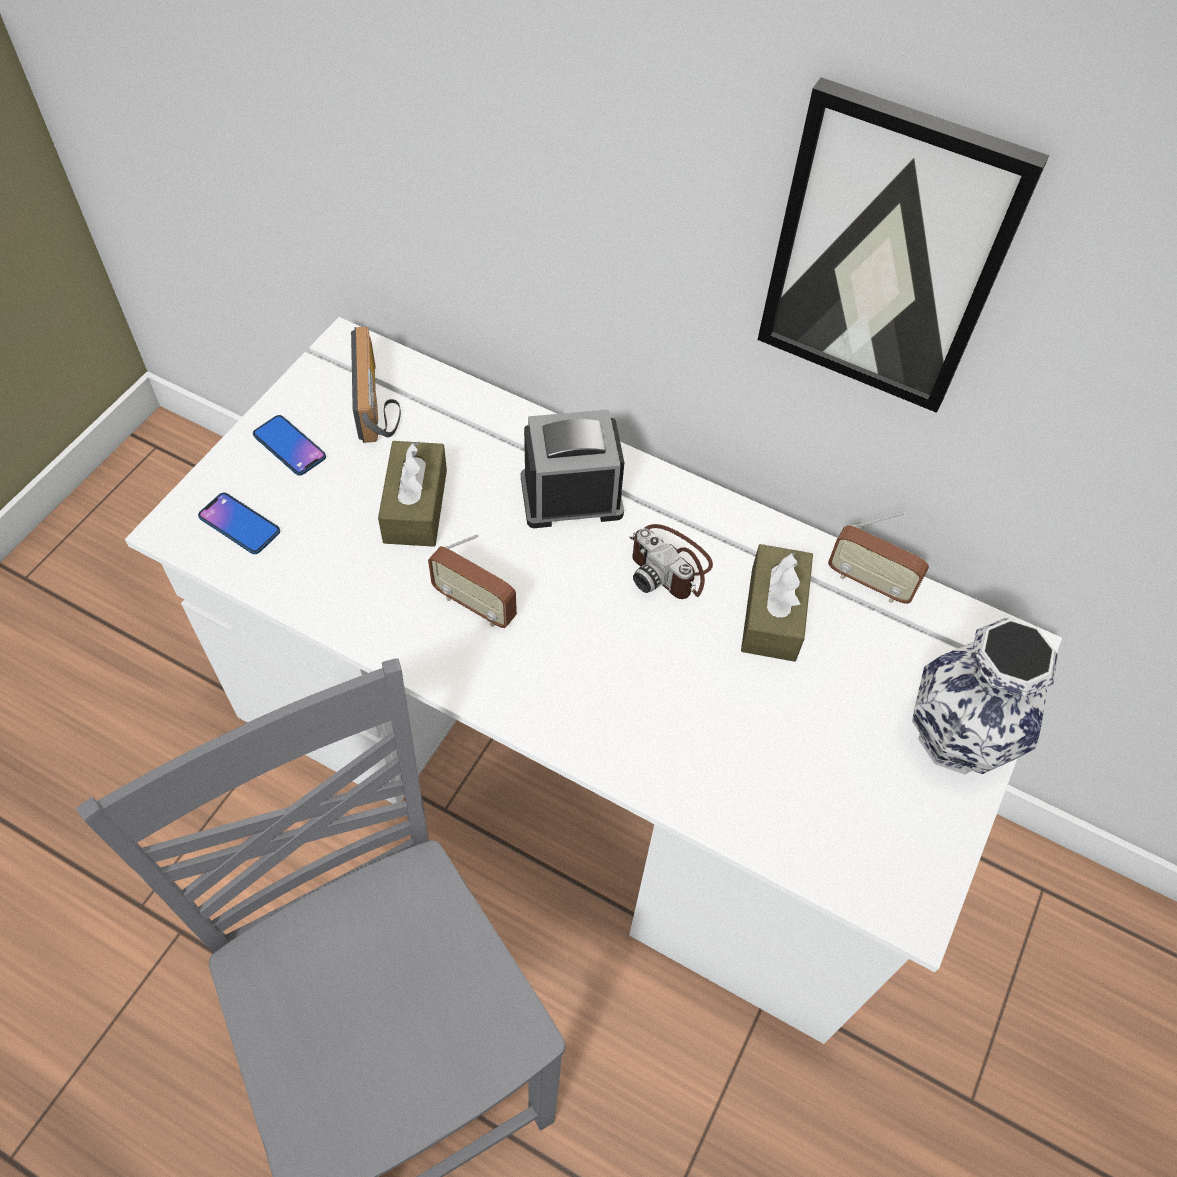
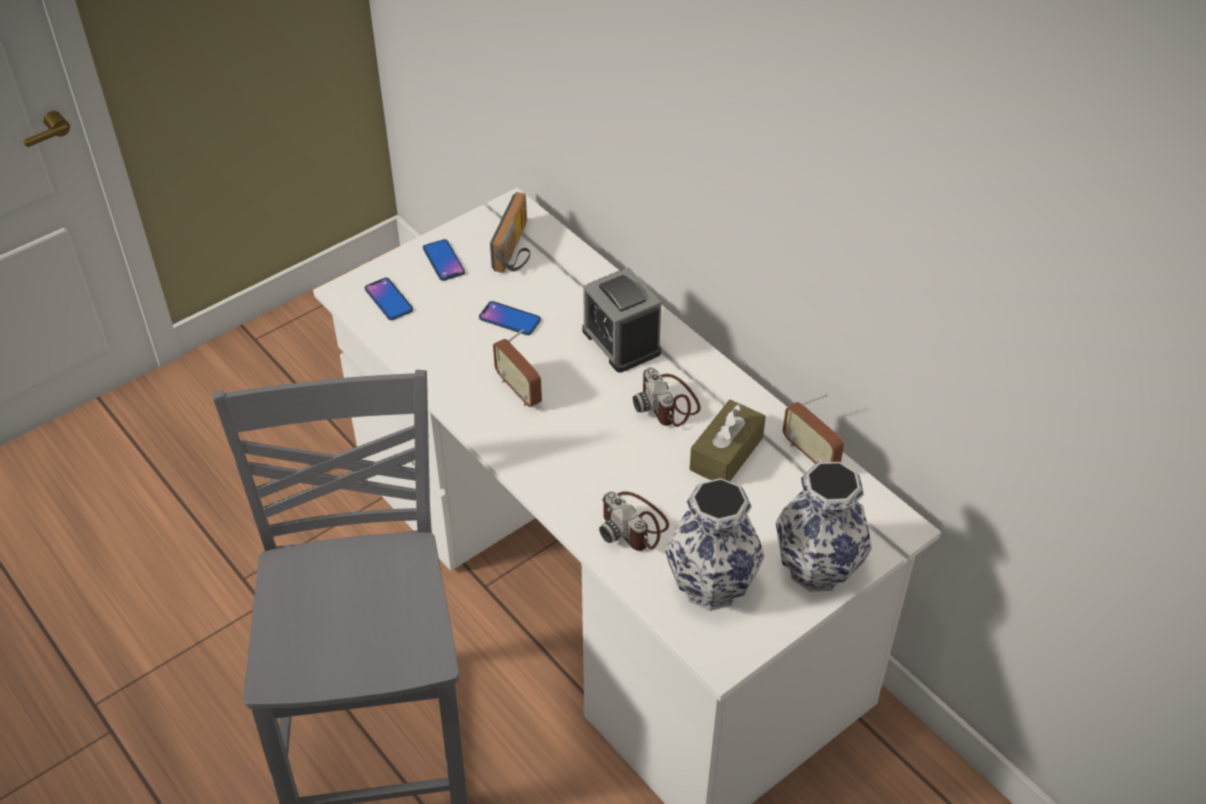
camera: 25 degrees right, 10 degrees down
(415, 506) = (510, 319): brown tissue box -> phone
(571, 496) = (621, 341): alarm clock -> alarm clock turned 135 degrees counterclockwise
(712, 754) = (634, 524): none -> camera
(848, 807) = (712, 584): none -> vase
(887, 254) = (817, 195): picture -> none

